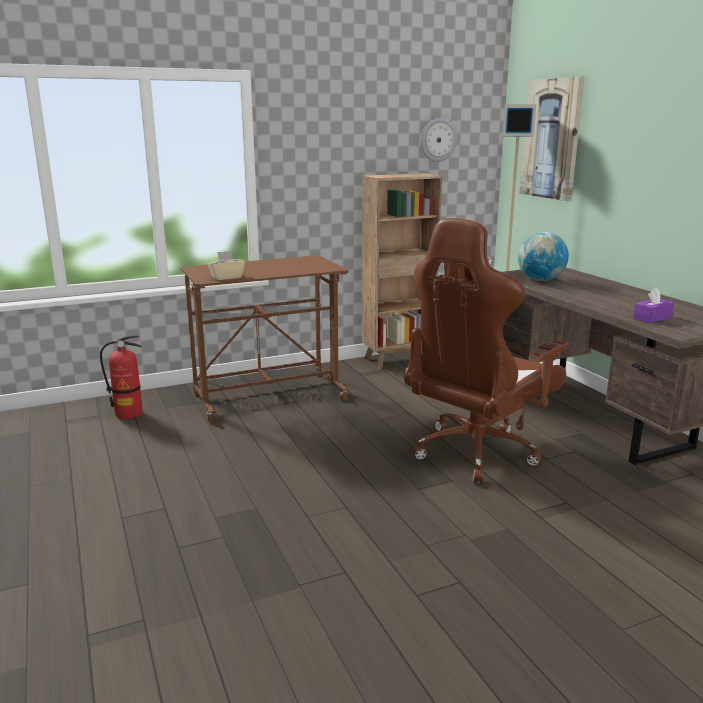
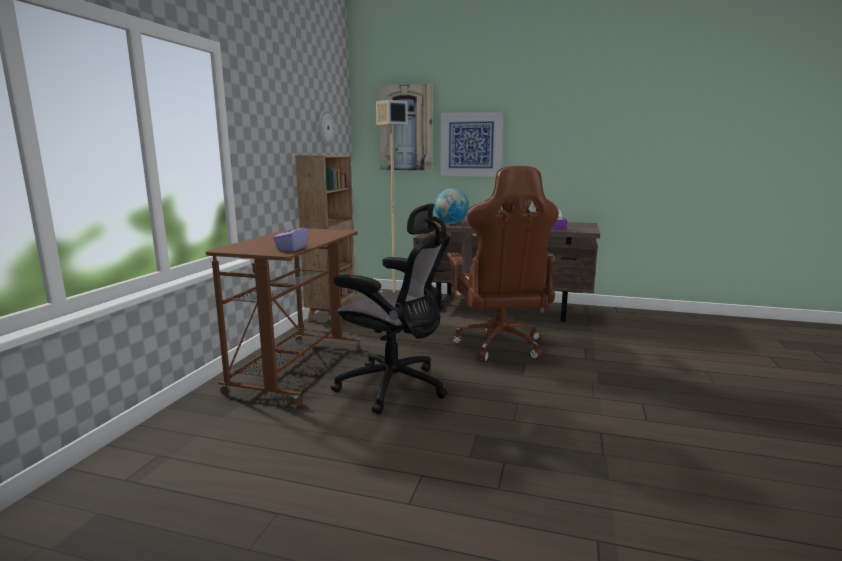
camera: 50 degrees left, 5 degrees down
(129, 414) = (193, 438): fire extinguisher -> none
(226, 277) = (291, 249): beige tissue box -> purple tissue box
(295, 441) = (393, 386): none -> office chair
(617, 168) = (471, 144): none -> picture

